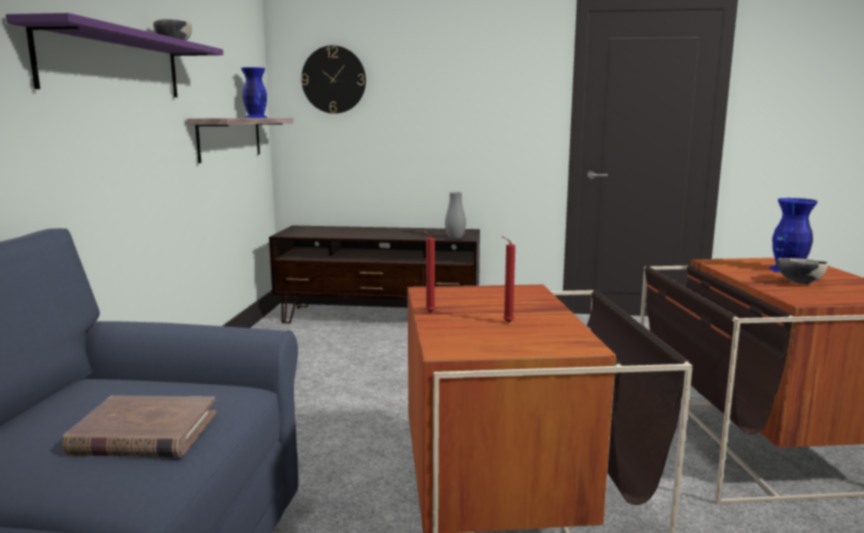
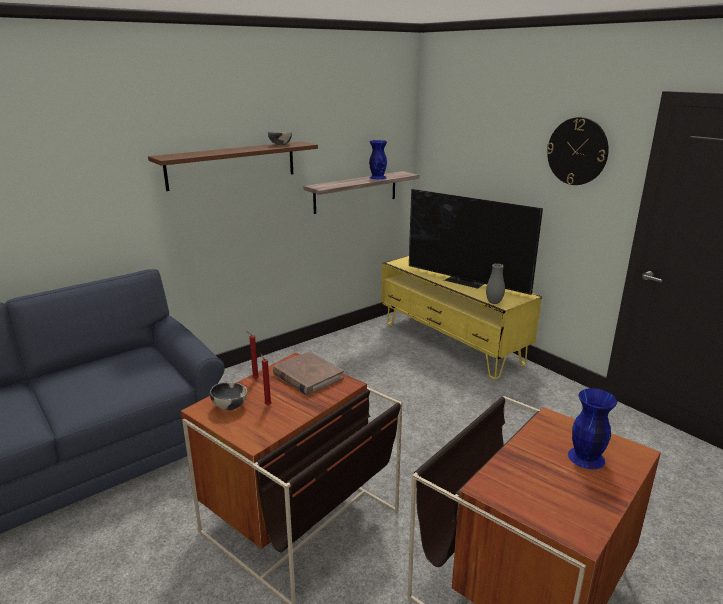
camera: 45 degrees right, 10 degrees up
(114, 65) = (232, 165): purple shelf -> brown shelf
(144, 433) = (110, 389): brown book -> brown book (307, 376)
(334, 80) = (455, 145): wall clock -> wall clock (577, 151)
(380, 318) = (451, 343): brown tv stand -> yellow tv stand
(394, 232) = (466, 281): none -> television
(799, 282) = (544, 473): bowl -> bowl (229, 406)

